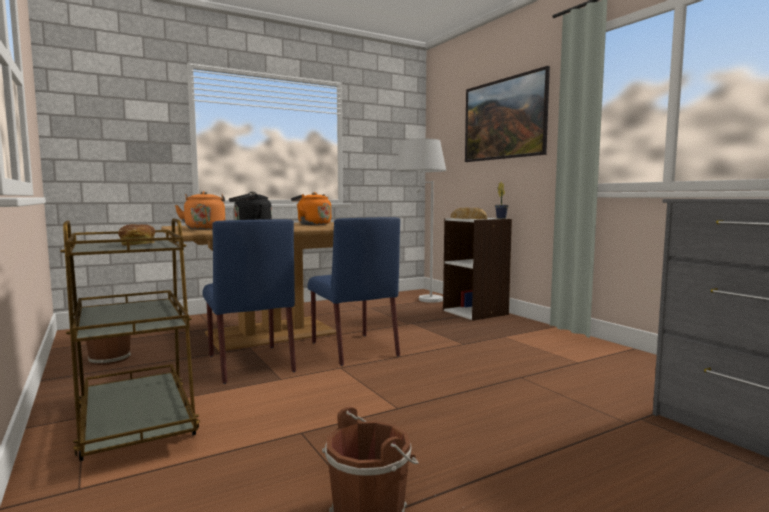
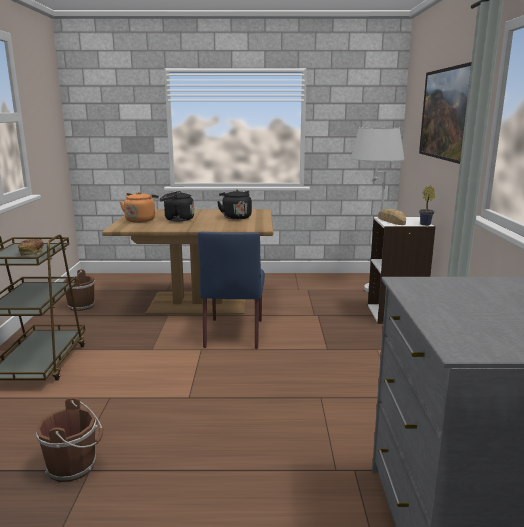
camera: 30 degrees right, 10 degrees up
(250, 362) = (151, 329): blue chair -> none
(312, 224) = (236, 217): orange kettle -> black kettle

